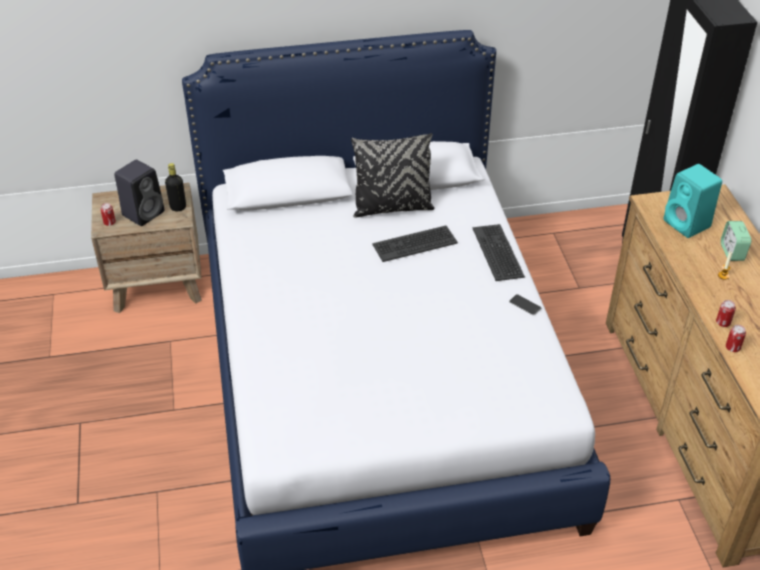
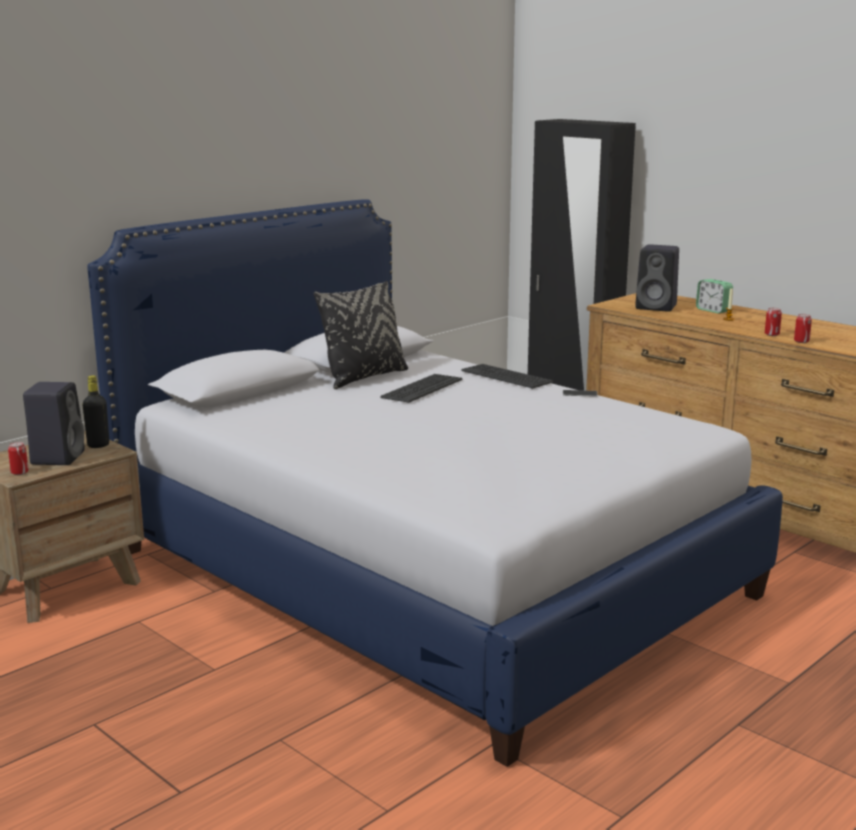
camera: 35 degrees left, 25 degrees down
(688, 224) = (657, 307): turquoise speaker -> black speaker

